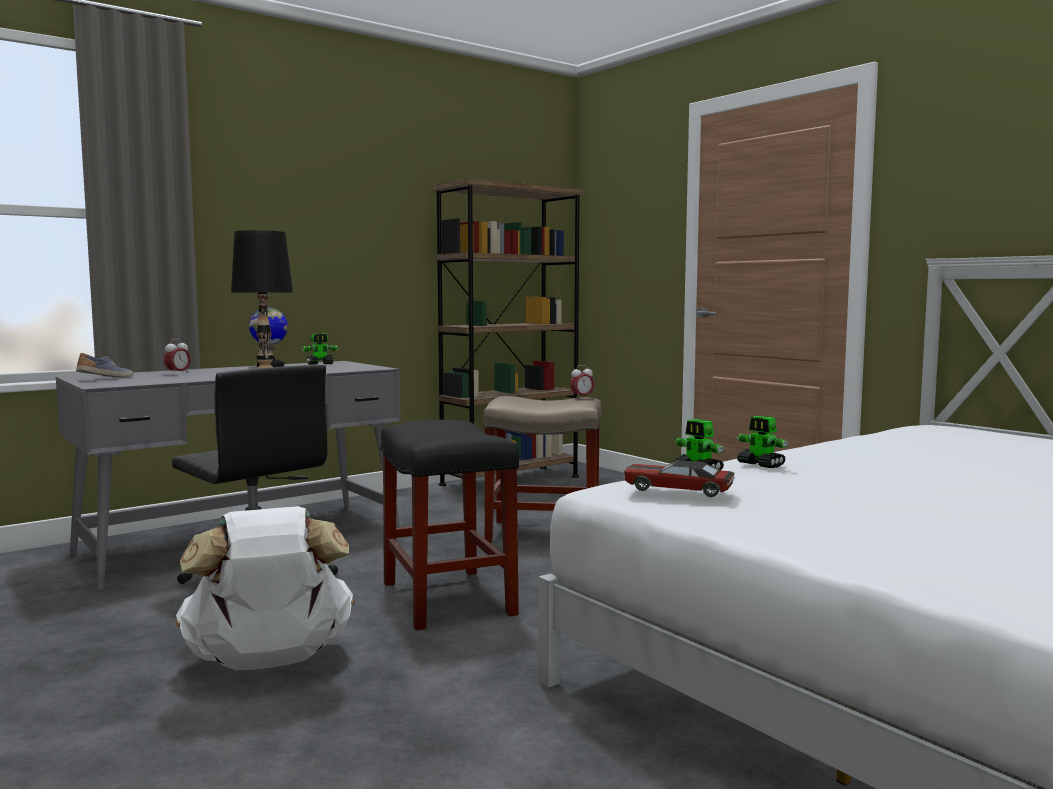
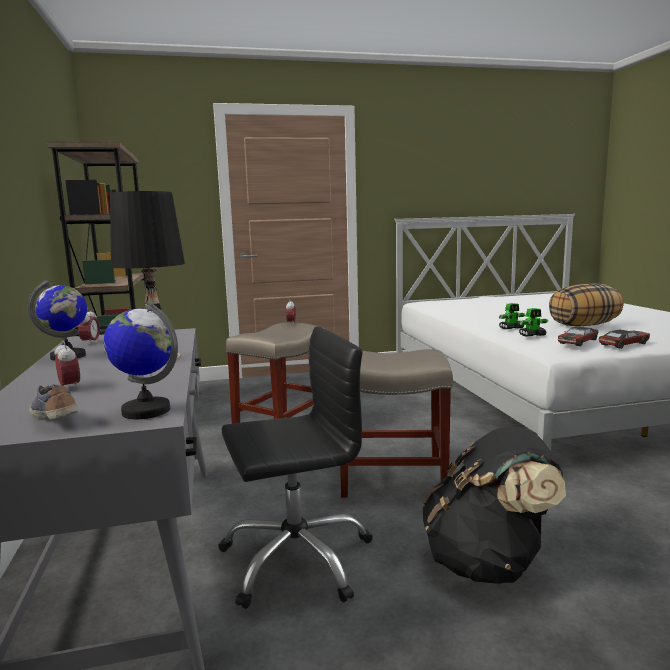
camera: 65 degrees left, 5 degrees up
(117, 383) = (146, 410): none -> globe
(269, 662) = (488, 562): white backpack -> black backpack
(320, 364) = (90, 343): toy robot -> alarm clock
(449, 599) = (394, 478): black stool -> beige stool
(721, 515) = (624, 344): none -> toy car
(877, 495) = (584, 325): none -> pillow

